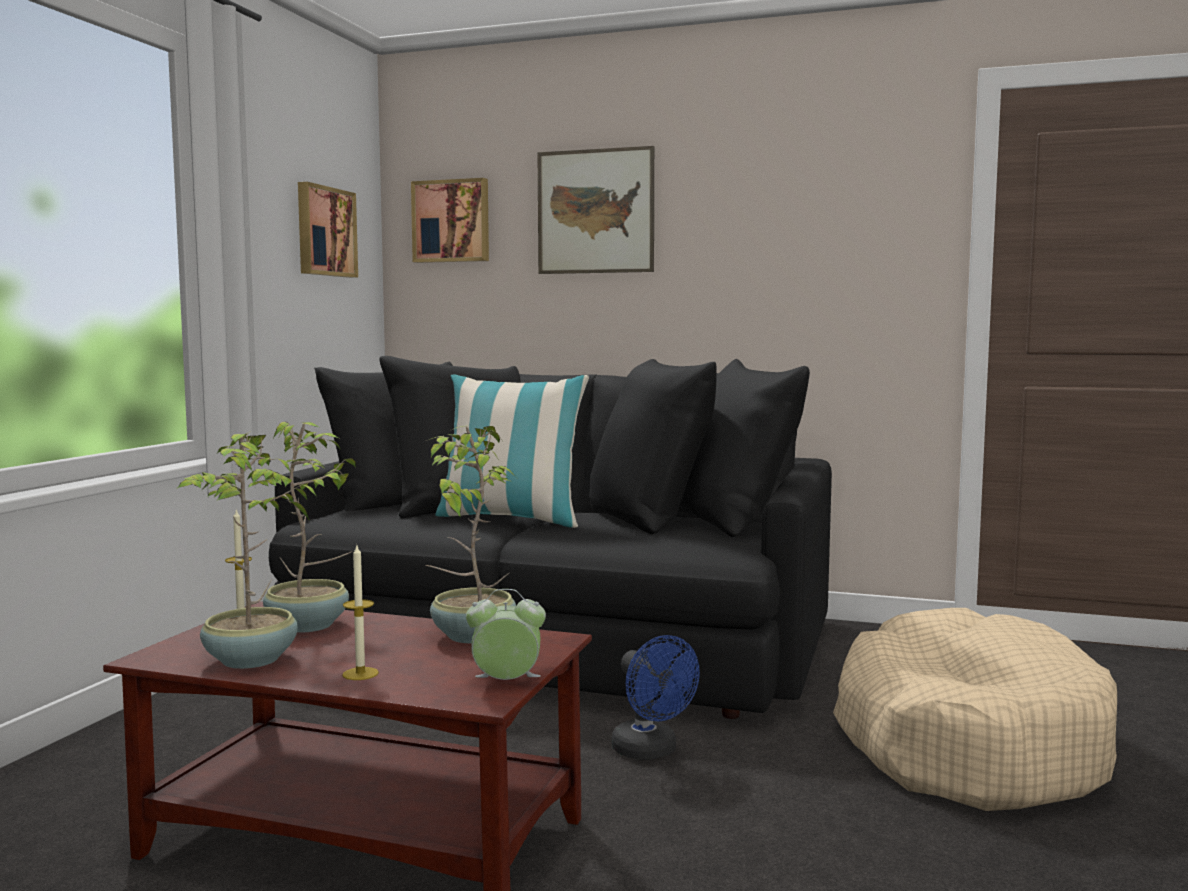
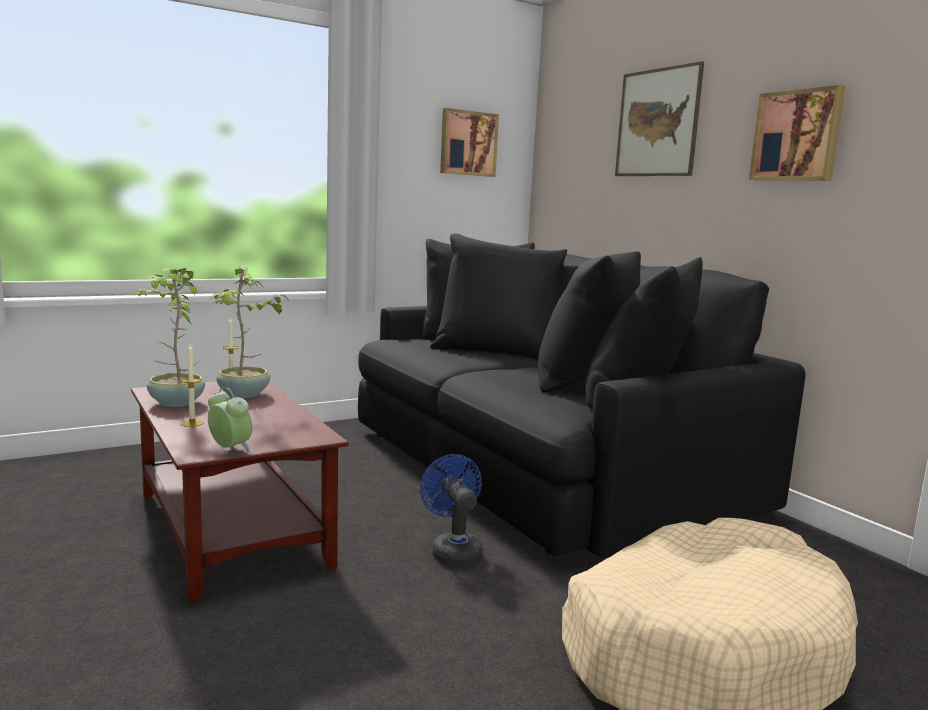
camera: 40 degrees right, 5 degrees up
(451, 221) = (570, 134): picture -> picture (797, 136)
(471, 636) = (290, 422): potted plant -> none
(511, 519) = (488, 362): pillow -> none
(651, 752) = (453, 551): blue fan -> blue fan turned 150 degrees clockwise

